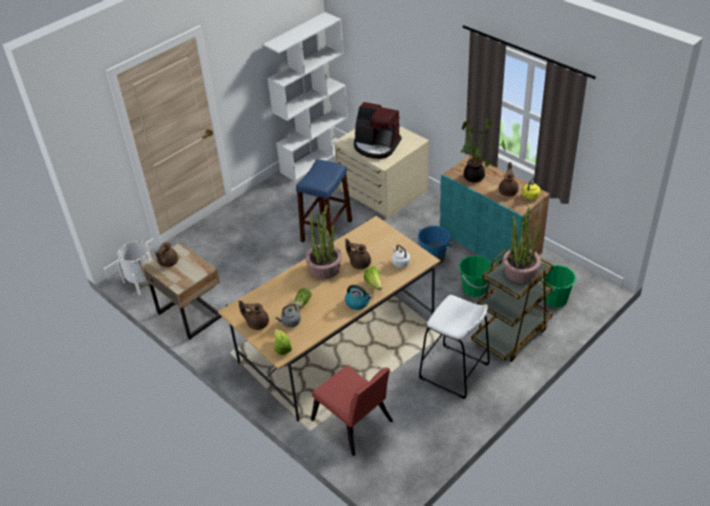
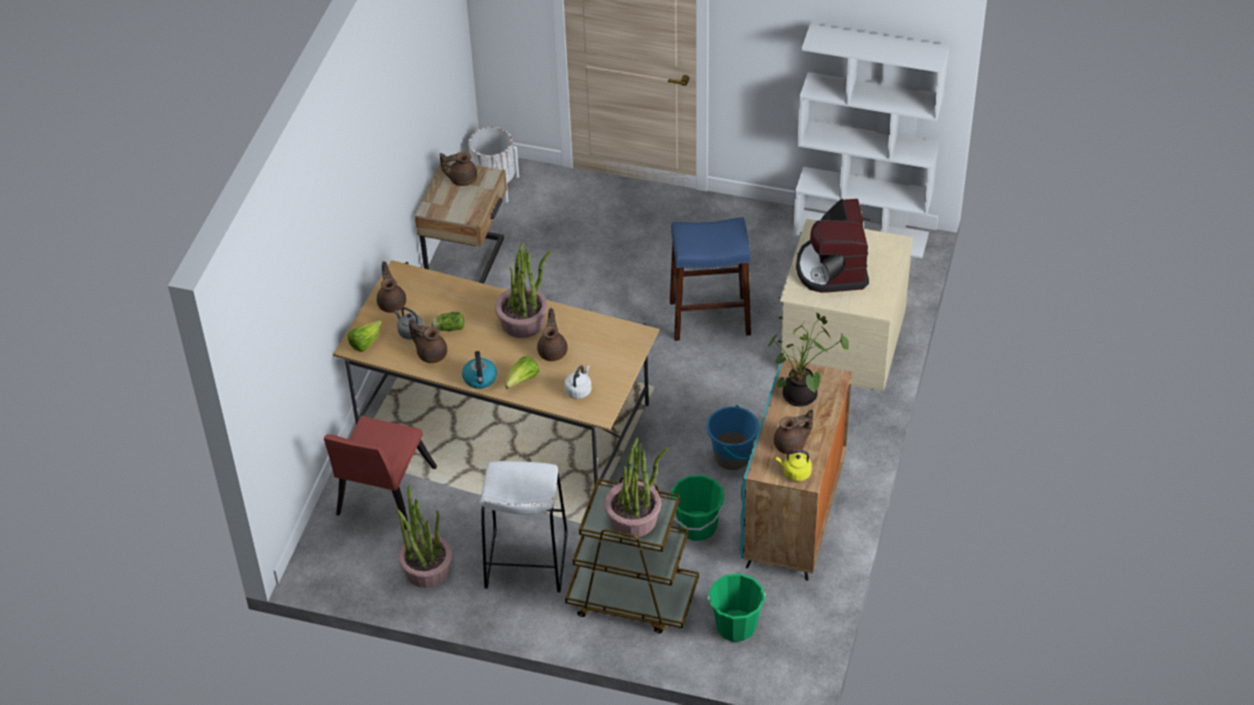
camera: 60 degrees right, 5 degrees up
(317, 318) = (431, 353): none -> brown teapot
(431, 423) = (427, 569): none -> potted plant

